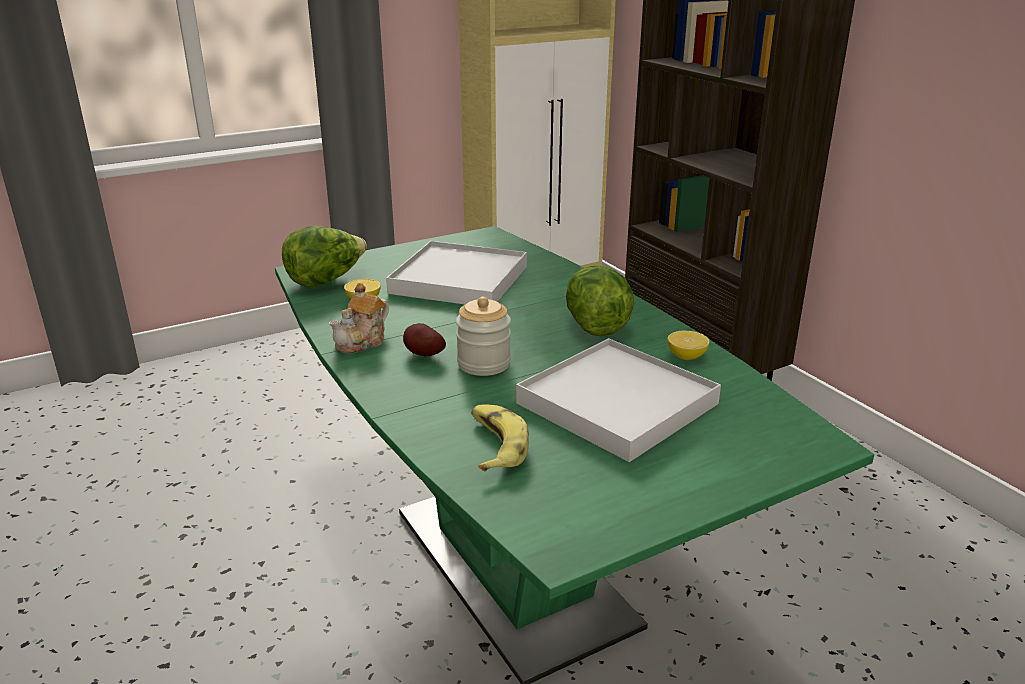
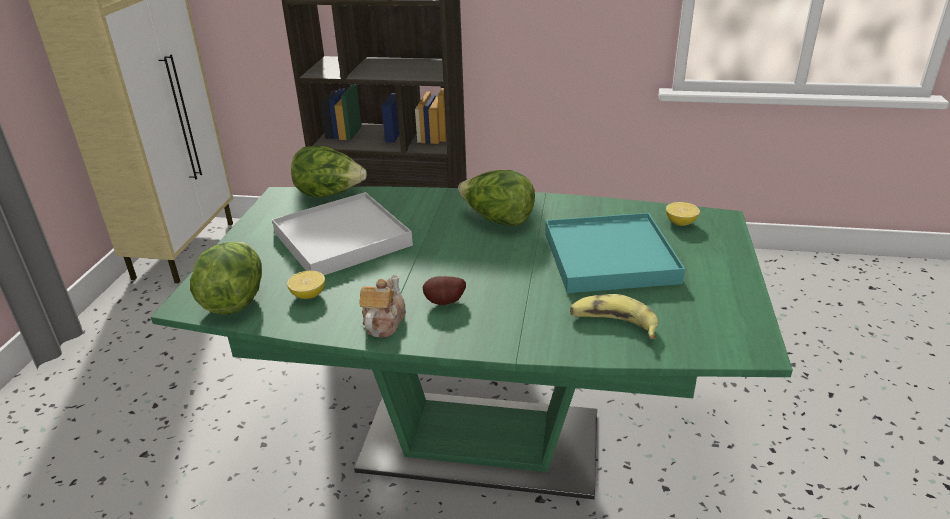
camera: 50 degrees left, 5 degrees up
(362, 342) = (383, 322): teapot -> teapot turned 150 degrees counterclockwise
(484, 364) = (494, 283): jar -> none
(519, 248) = (330, 194): none -> lettuce
(617, 404) = (610, 258): white tray -> turquoise tray
(686, 357) = (580, 210): lemon -> lemon (680, 223)

